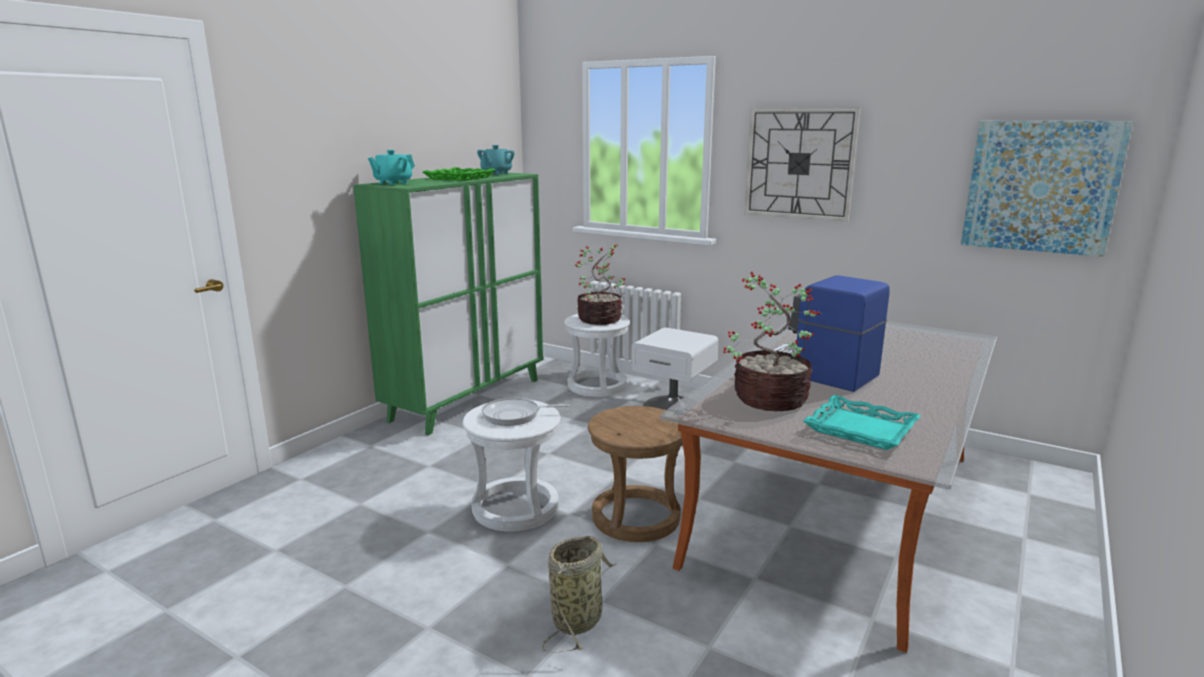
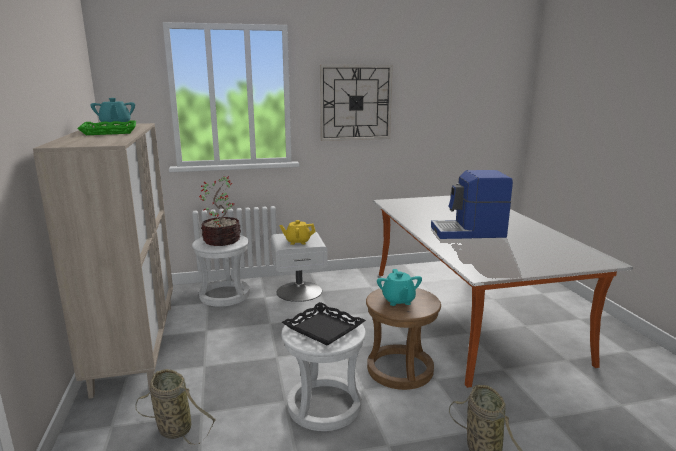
camera: 45 degrees left, 0 degrees up
(393, 183) = (74, 142): turquoise teapot -> turquoise teapot (398, 300)
(397, 465) = (172, 428): none -> basket
(467, 399) = (135, 345): green cabinet -> beige cabinet
(515, 415) = (324, 328): frying pan -> black tray
(670, 340) = (297, 242): none -> yellow teapot
(767, 399) = (489, 254): potted plant -> none
(861, 429) = (554, 254): turquoise tray -> none
(1040, 186) = (484, 109): picture -> none

